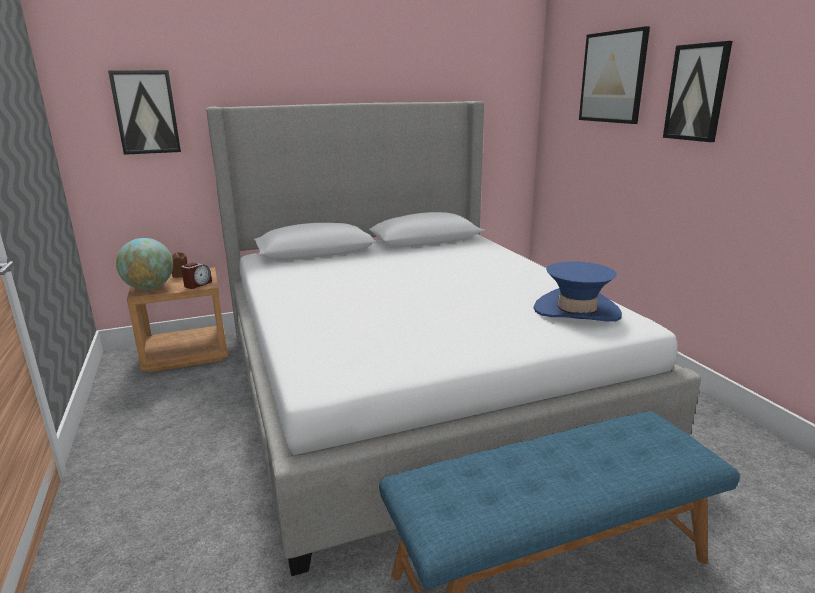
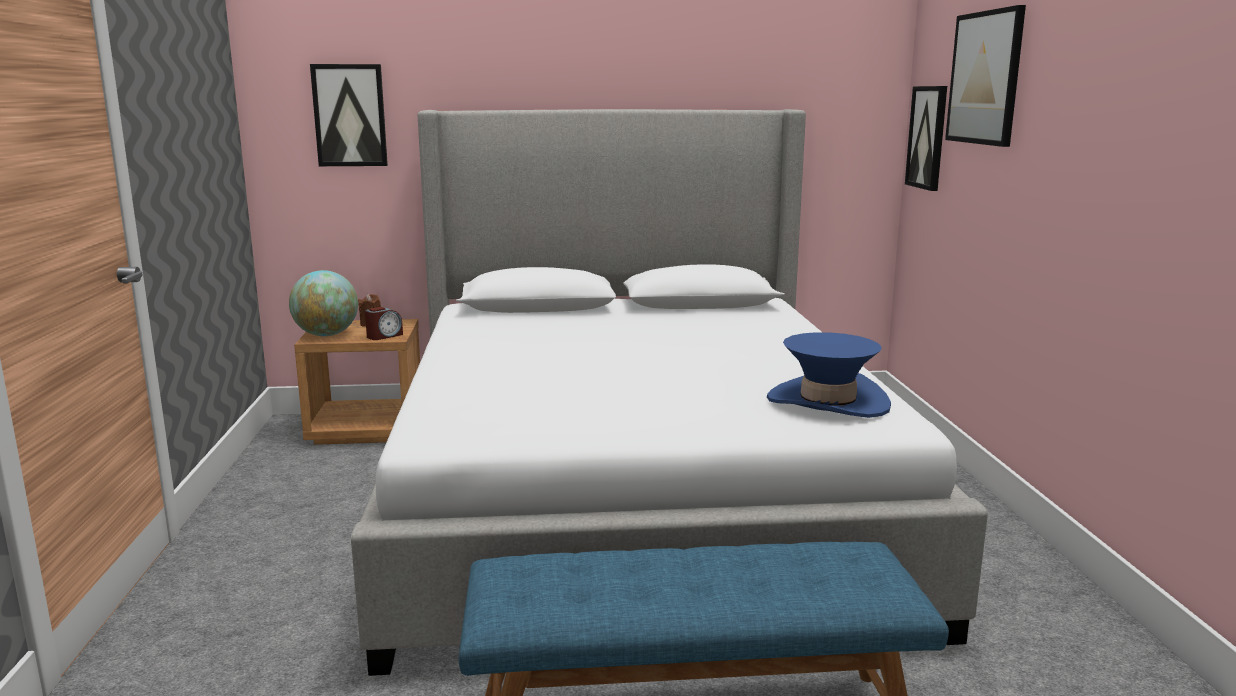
camera: 15 degrees right, 5 degrees down
(697, 92) = (1073, 101): picture -> picture (927, 137)

